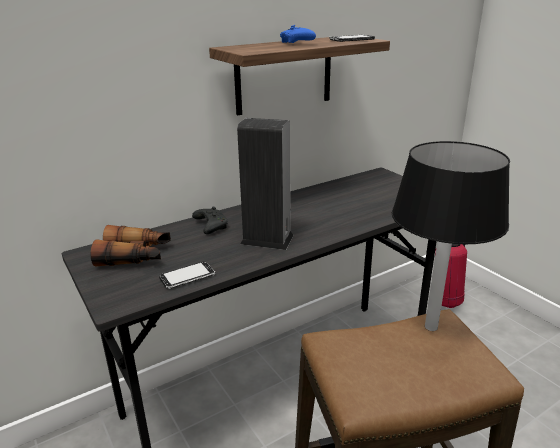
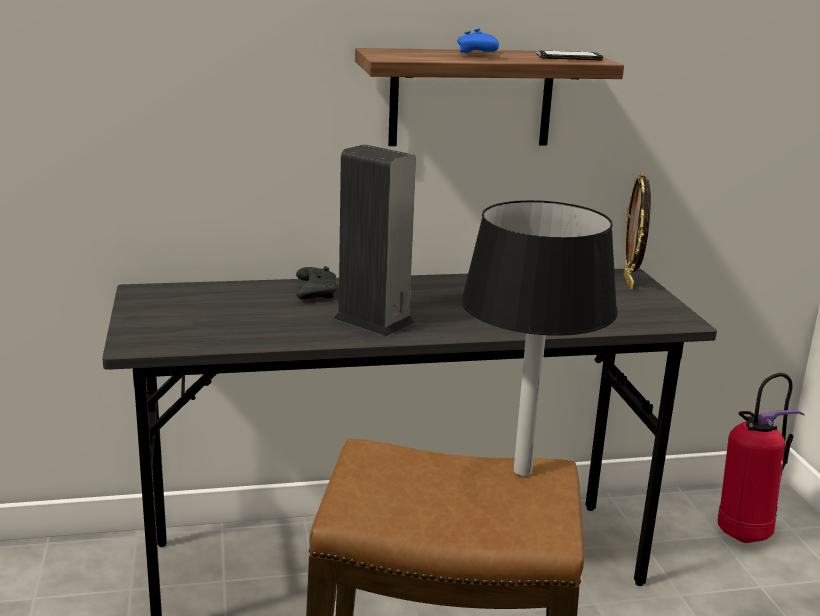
camera: 20 degrees right, 5 degrees down
(135, 256) = (196, 305): binoculars -> none
(187, 277) = (238, 337): phone -> none
(386, 177) = (629, 282): none -> picture frame

